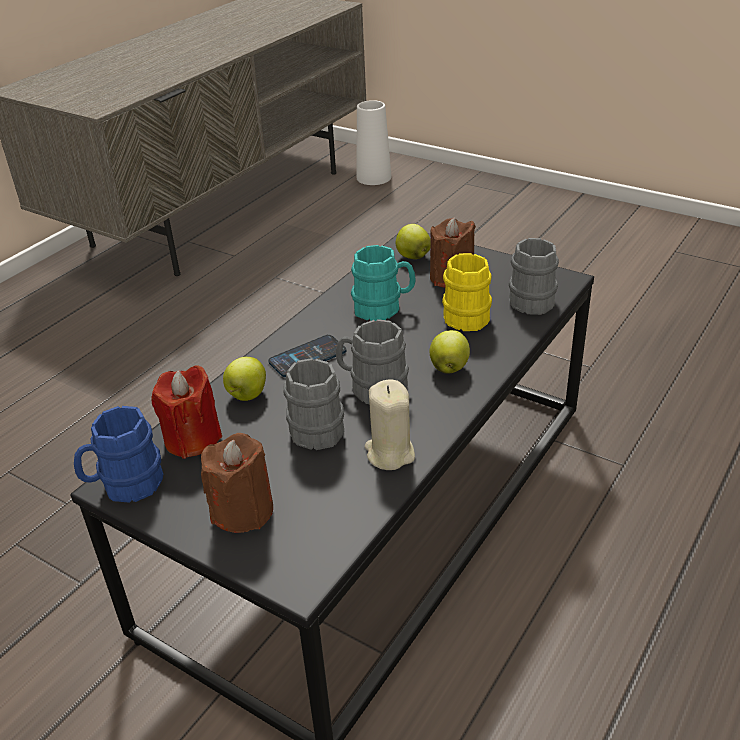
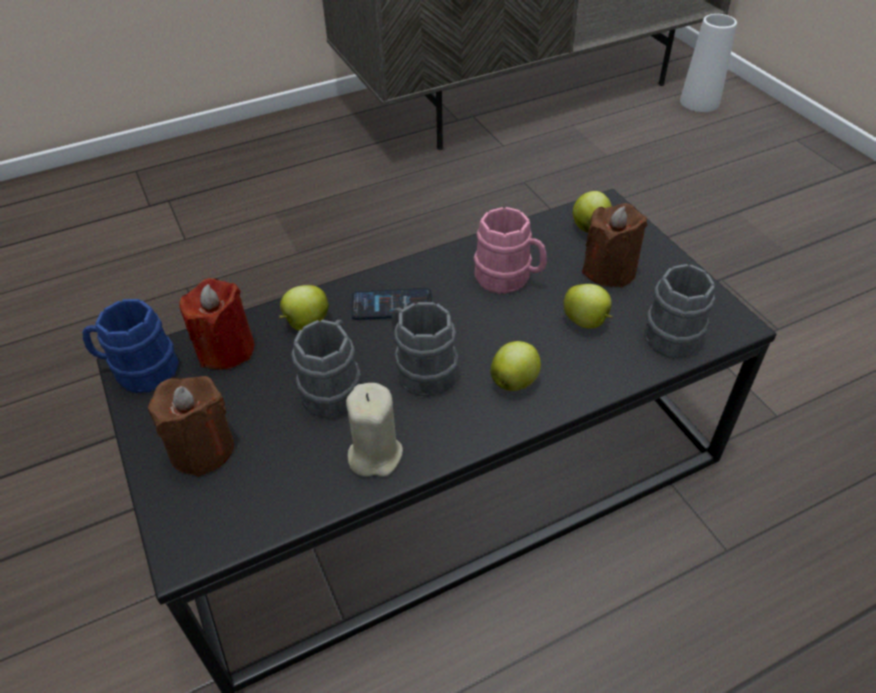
camera: 30 degrees right, 10 degrees up
(384, 308) = (509, 279): turquoise mug -> pink mug
(465, 314) = (586, 322): yellow mug -> apple

